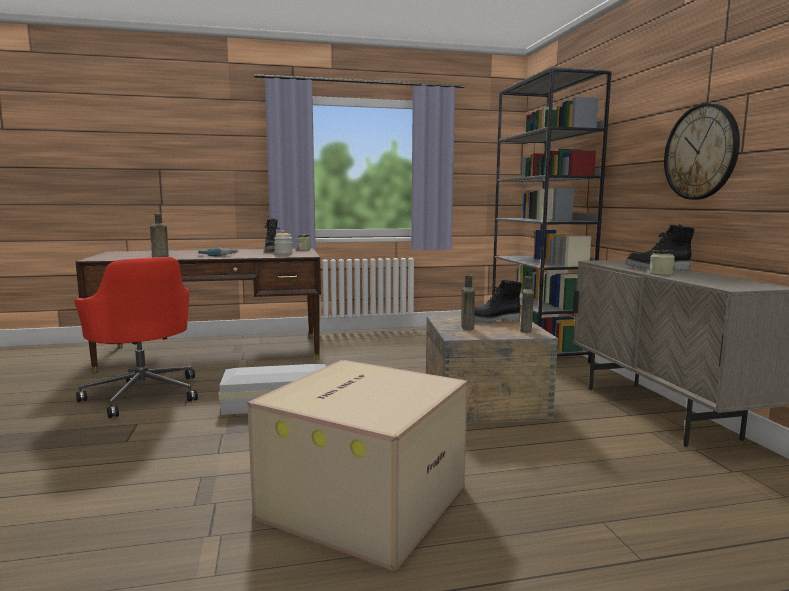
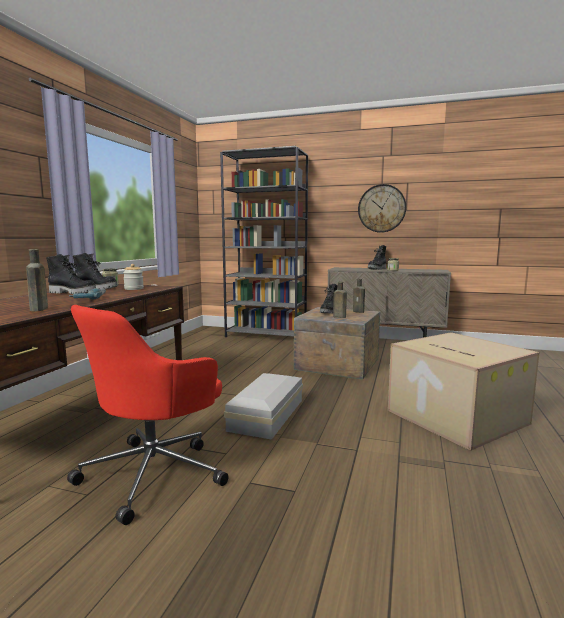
camera: 60 degrees left, 0 degrees up
(144, 394) = (155, 472): red office chair -> red office chair turned 135 degrees clockwise
(243, 251) = (73, 293): none -> black boot

